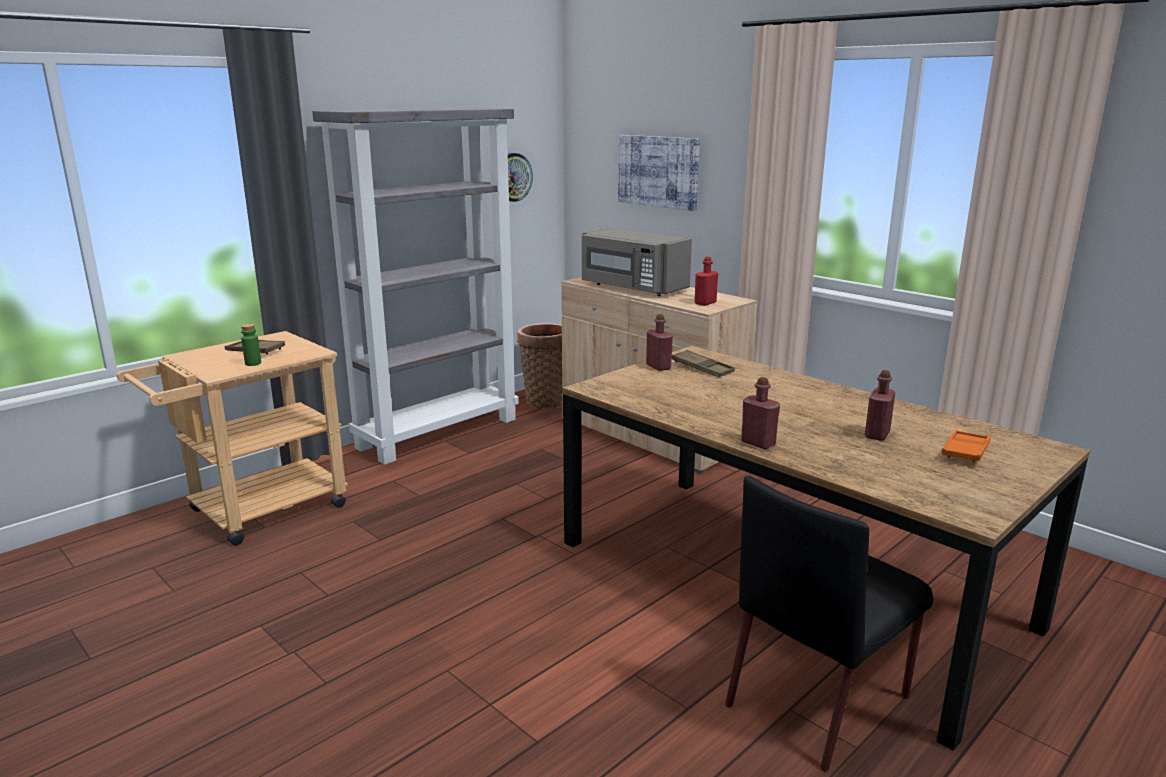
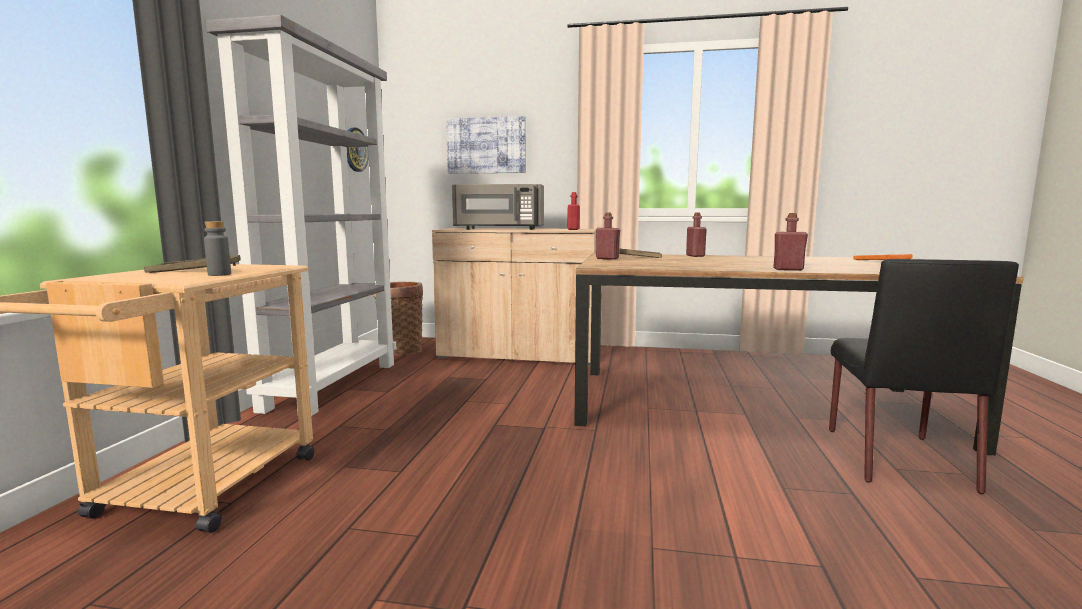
camera: 35 degrees left, 10 degrees down
(253, 363) = (219, 274): green bottle -> grey bottle
(877, 434) = (824, 262): red bottle -> red bottle (695, 256)

